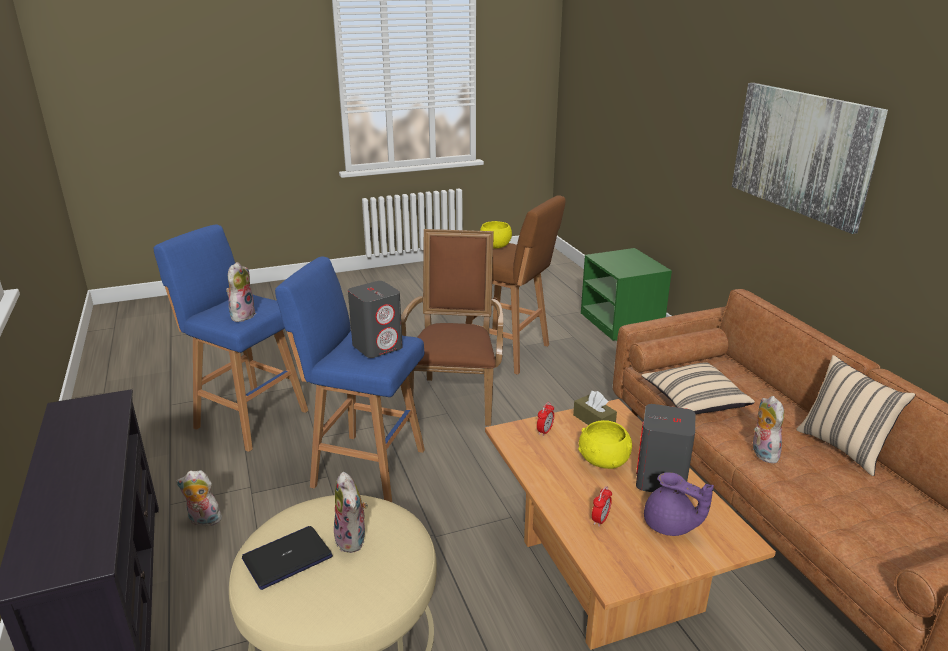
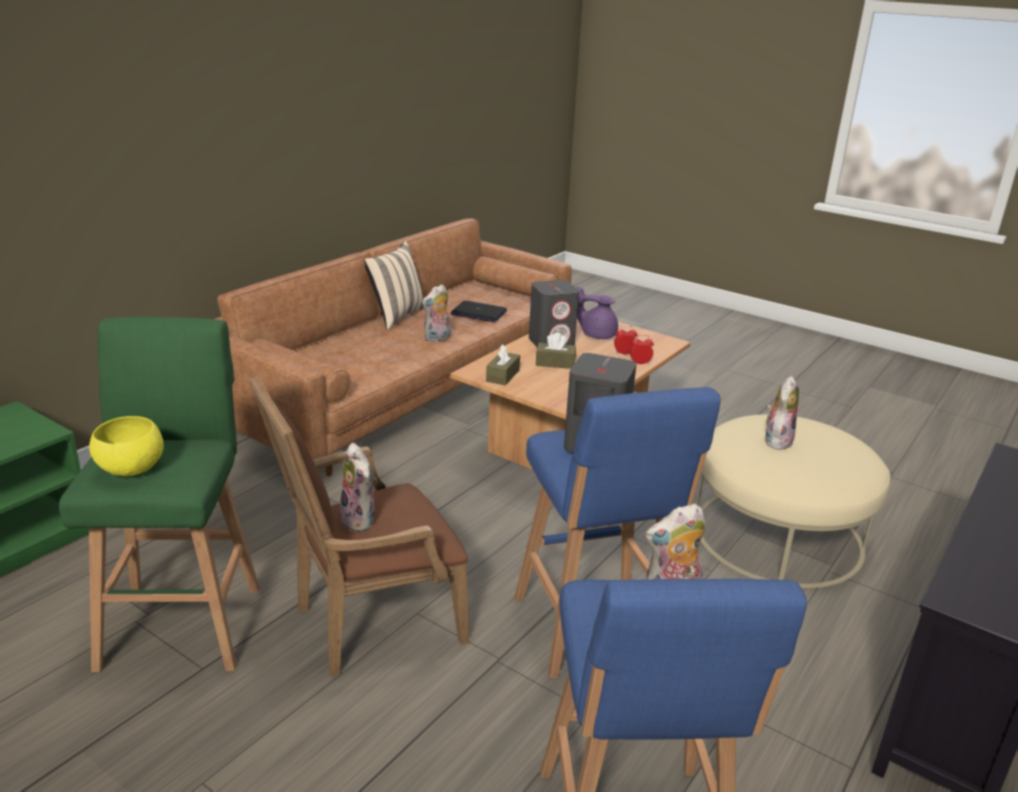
camera: 125 degrees left, 0 degrees up
(203, 521) = (824, 710): plush toy -> plush toy (361, 520)
(287, 558) = (835, 458): laptop -> laptop (478, 313)
(508, 352) = (183, 623): brown stool -> green stool
(545, 431) = (548, 391): alarm clock -> alarm clock (640, 363)
(603, 460) = (555, 363): yellow bowl -> brown tissue box
(670, 526) = (597, 334): purple teapot -> purple teapot turned 75 degrees counterclockwise
(693, 402) = (382, 368): beige pillow -> none
(802, 153) = (172, 124): picture -> none

